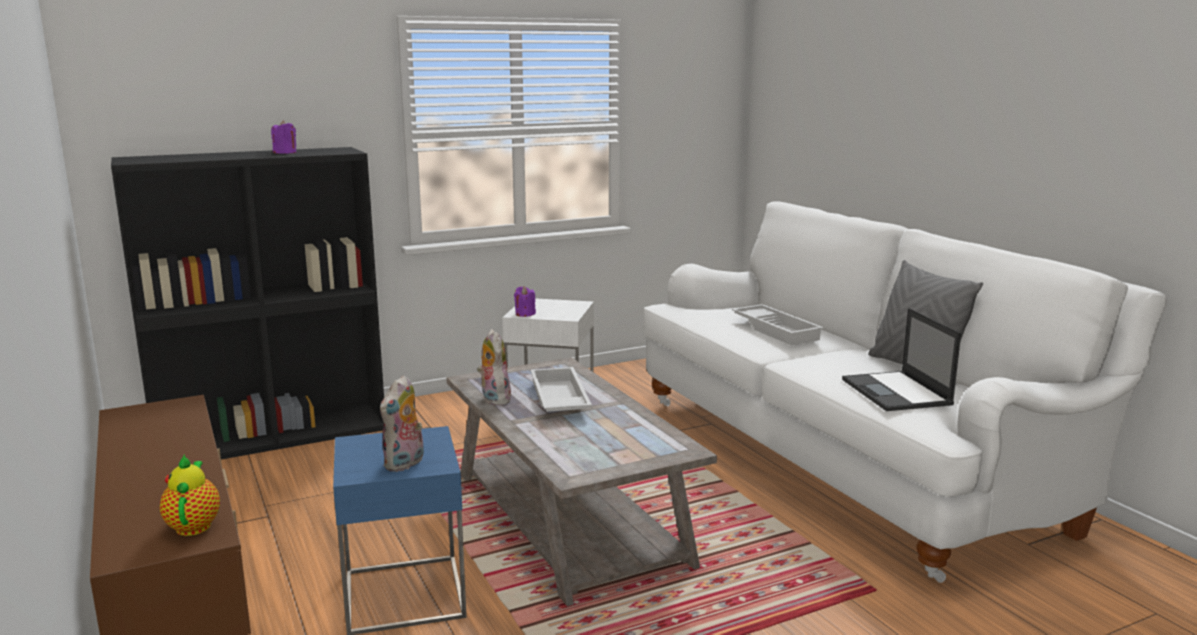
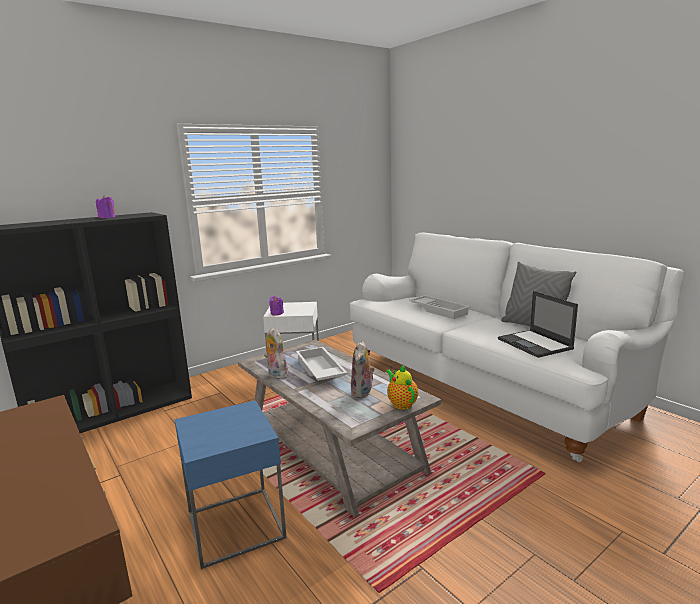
camera: 10 degrees left, 0 degrees up
(194, 525) = (75, 515): teapot -> teapot (401, 403)
(405, 464) = (235, 435): plush toy -> plush toy (363, 393)

